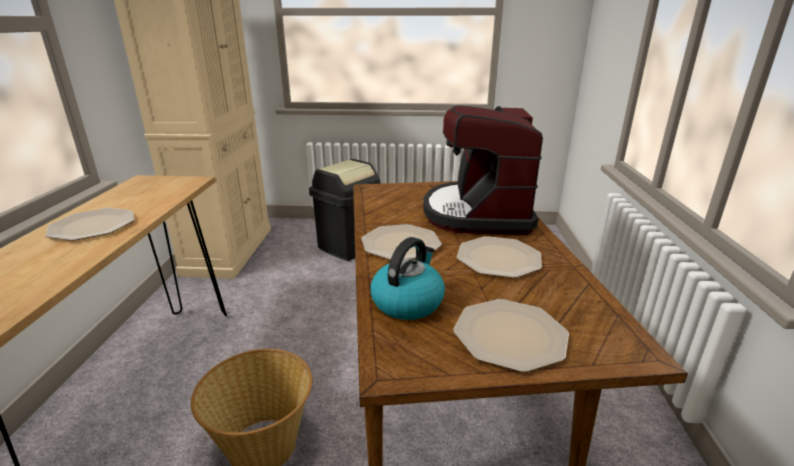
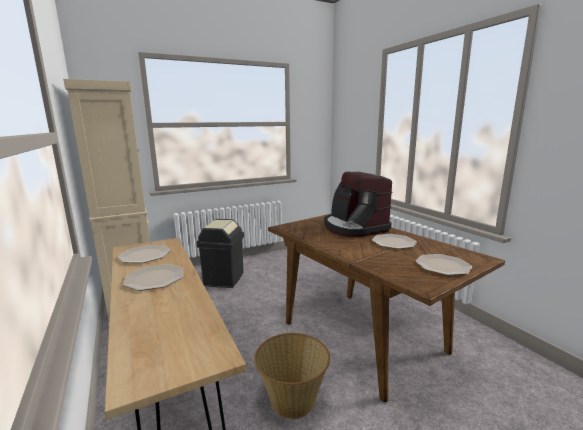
camera: 30 degrees left, 10 degrees down
(400, 244) = (344, 247): plate -> plate (144, 255)
(407, 302) = (389, 266): kettle -> none

